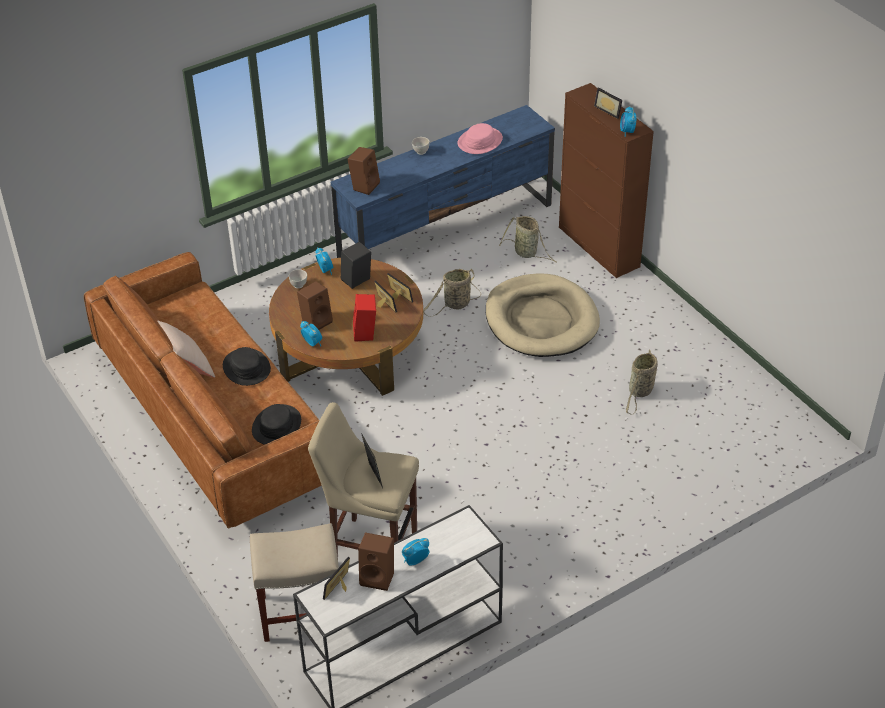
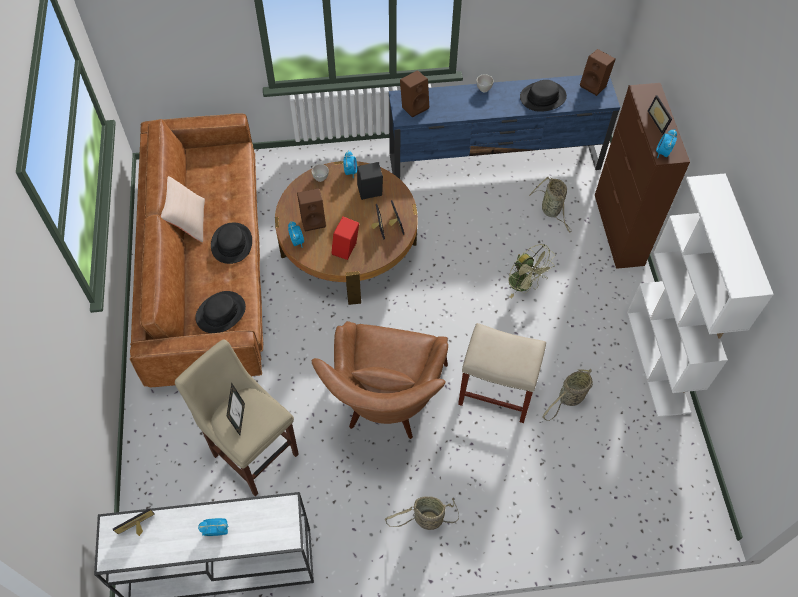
camera: 25 degrees right, 15 degrees up
(300, 613) = (161, 490): beige stool -> beige stool (495, 392)
(378, 577) = (176, 533): brown speaker -> brown speaker (594, 85)
(455, 304) = (460, 238): basket -> basket (426, 520)
(475, 462) = (386, 407): none -> brown armchair
(480, 141) = (543, 97): pink hat -> black hat
(541, 320) = (524, 285): beige dog bed -> green fan
(699, 335) = (658, 361): none -> white bookcase

